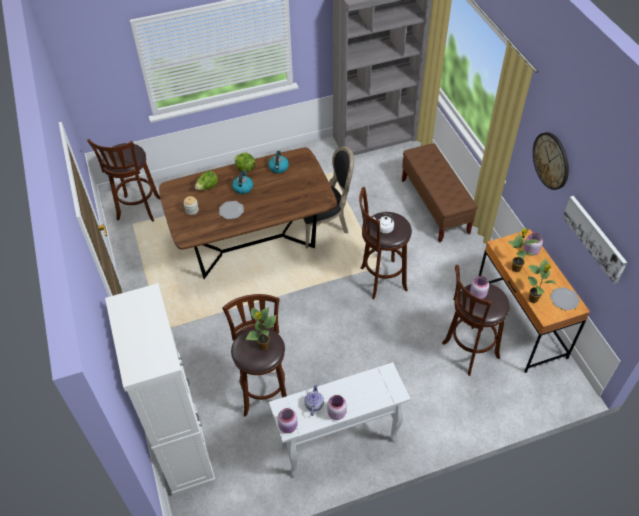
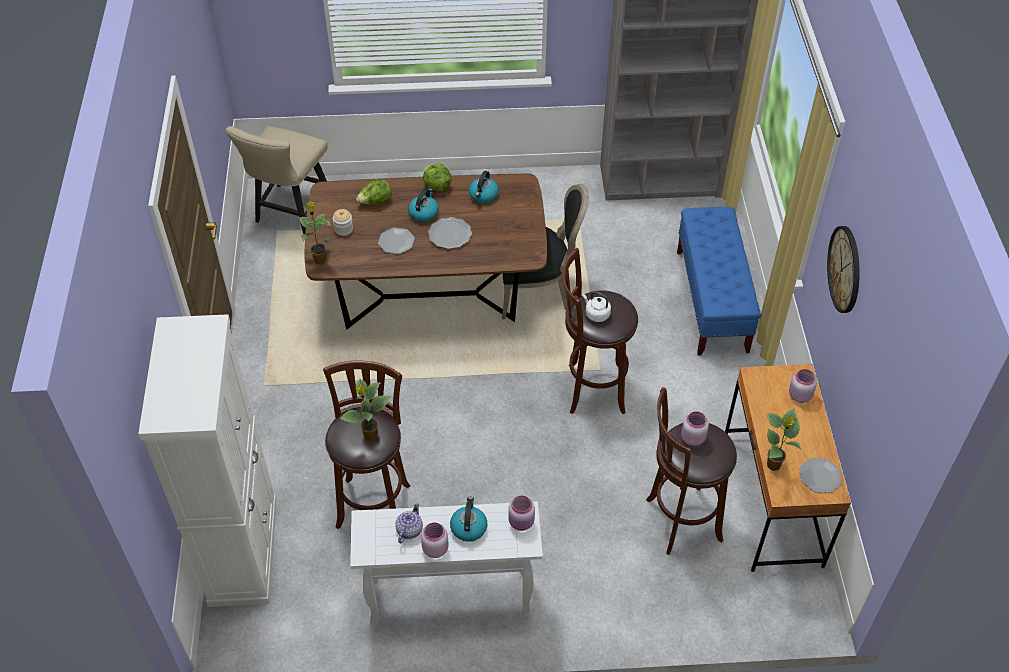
camera: 15 degrees right, 0 degrees up
(138, 211) = (291, 214): brown stool -> beige chair
(266, 198) = (449, 235): none -> plate
(288, 426) = (365, 549): pink jar -> pink jar (522, 522)
(353, 392) = (468, 527): none -> kettle
(434, 206) = (711, 301): brown bench -> blue bench
(515, 268) = (766, 415): potted plant -> potted plant (320, 259)
(595, 238) = (870, 395): picture -> none

